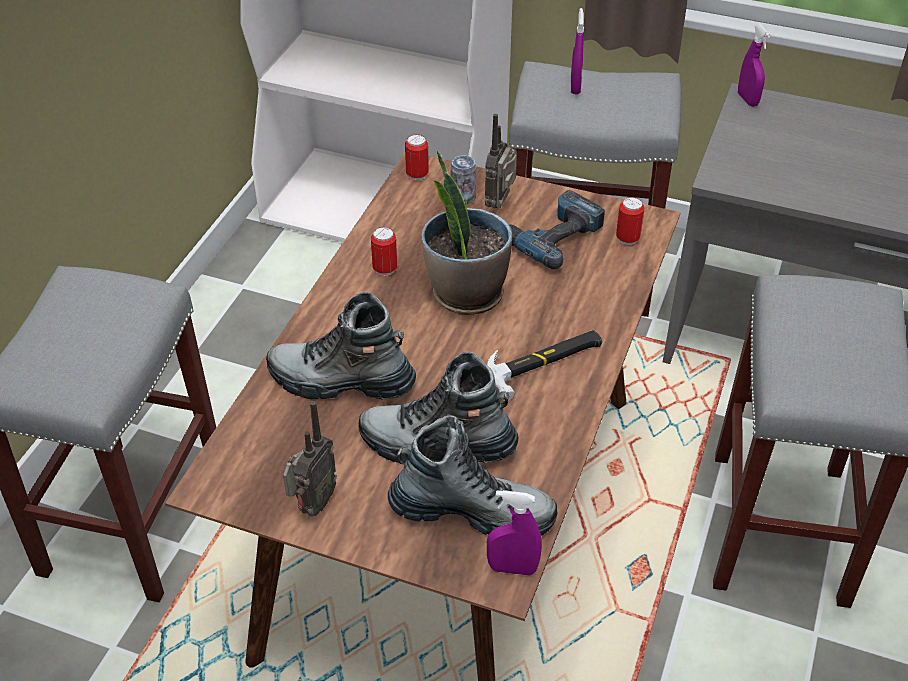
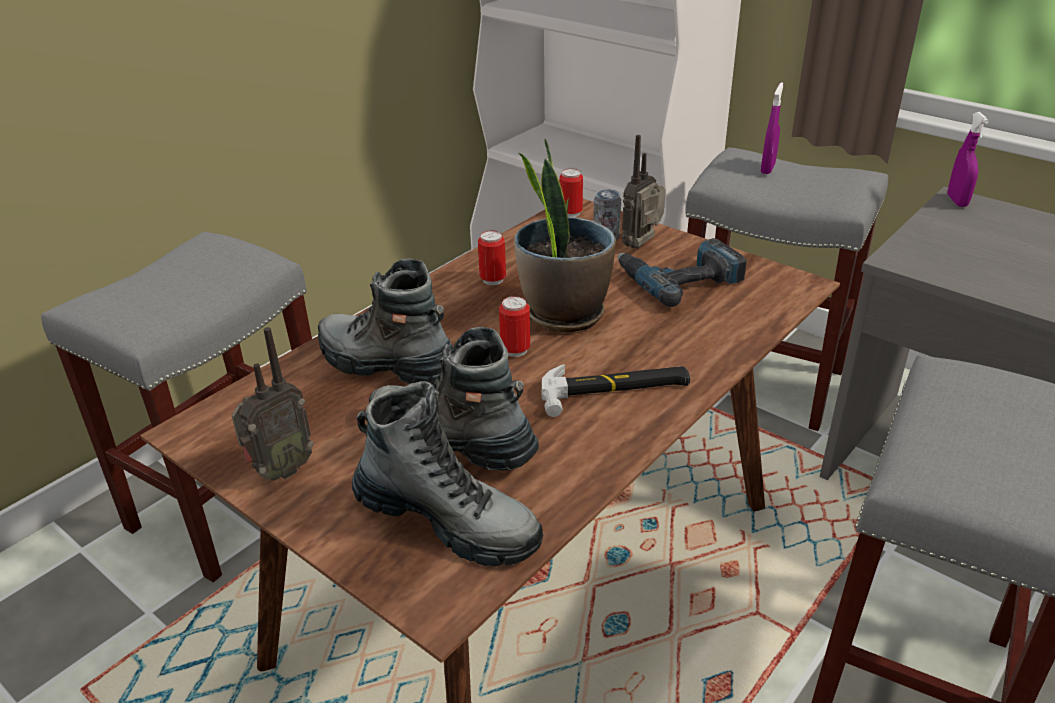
camera: 20 degrees right, 10 degrees down
(512, 568) = (459, 594): purple spray bottle -> none
(627, 239) = (767, 296): can -> can (515, 350)

